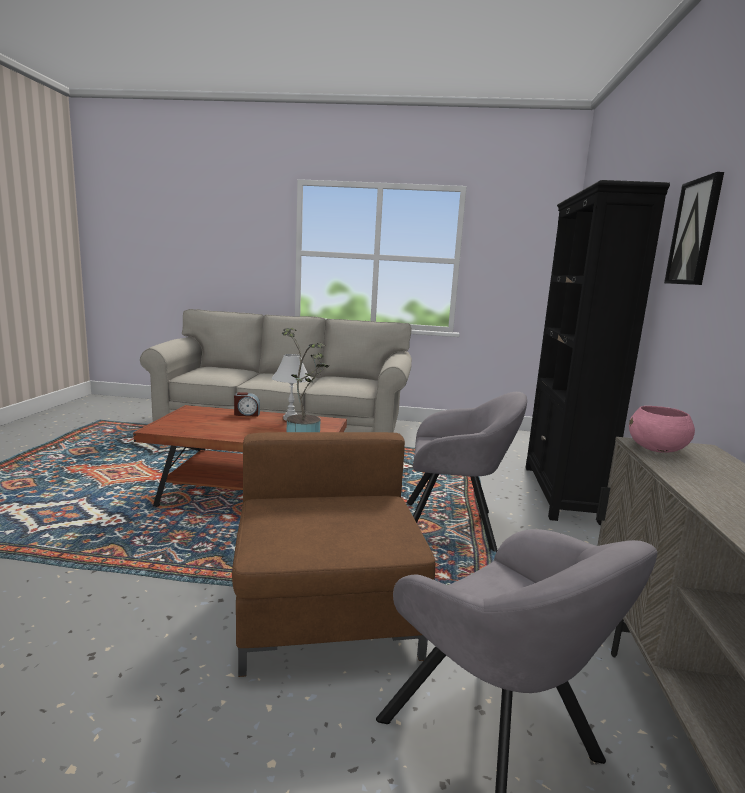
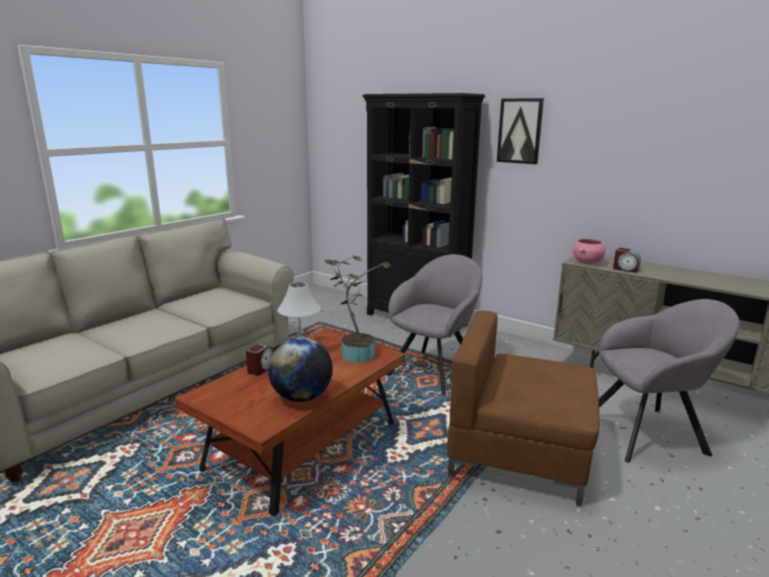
camera: 60 degrees left, 5 degrees up
(207, 431) = (302, 397): none -> globe
(684, 474) = (625, 269): none -> alarm clock

